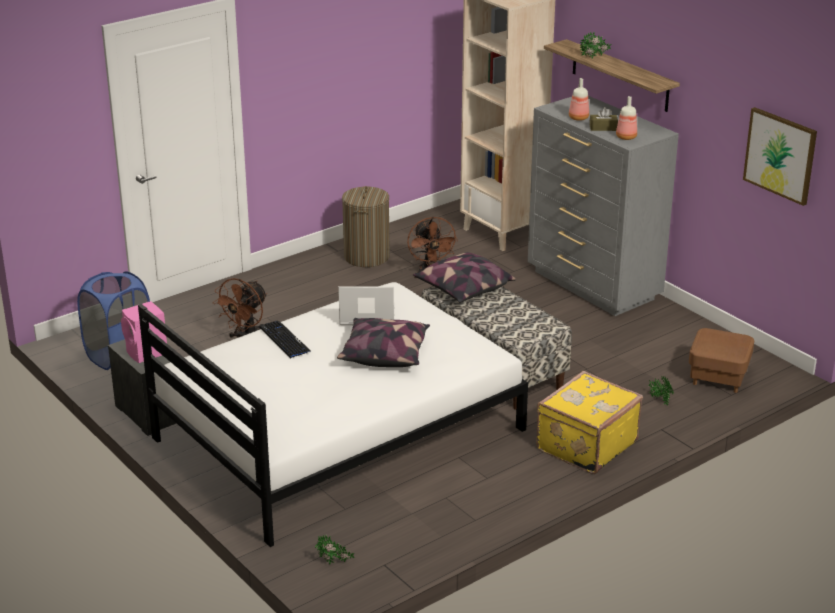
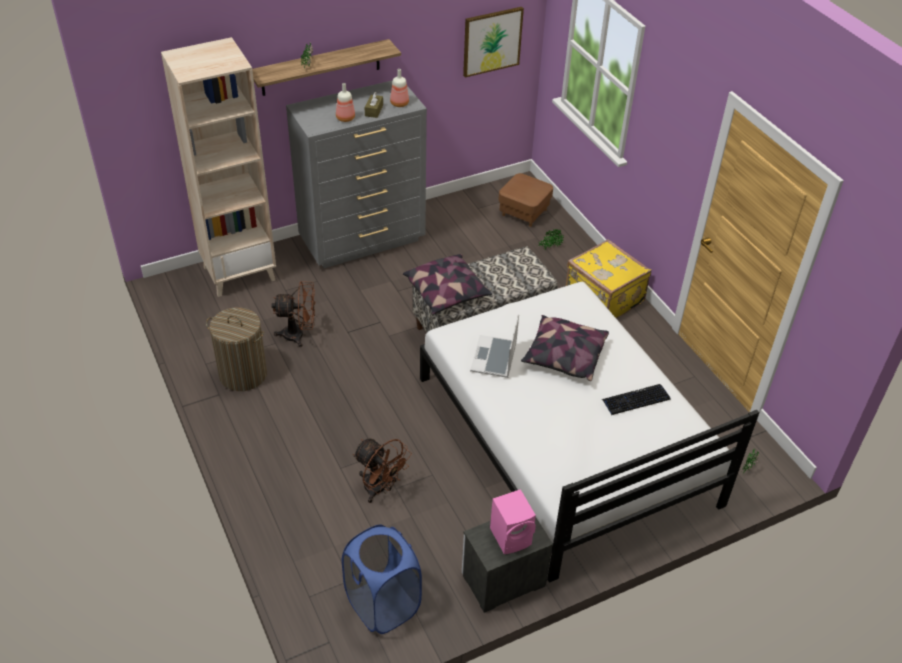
camera: 80 degrees left, 15 degrees up
(284, 340) = (529, 419): keyboard -> keyboard (636, 400)

